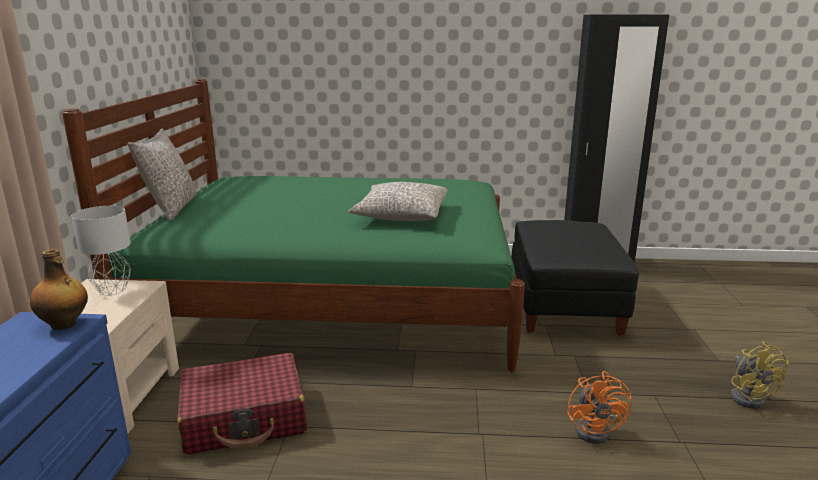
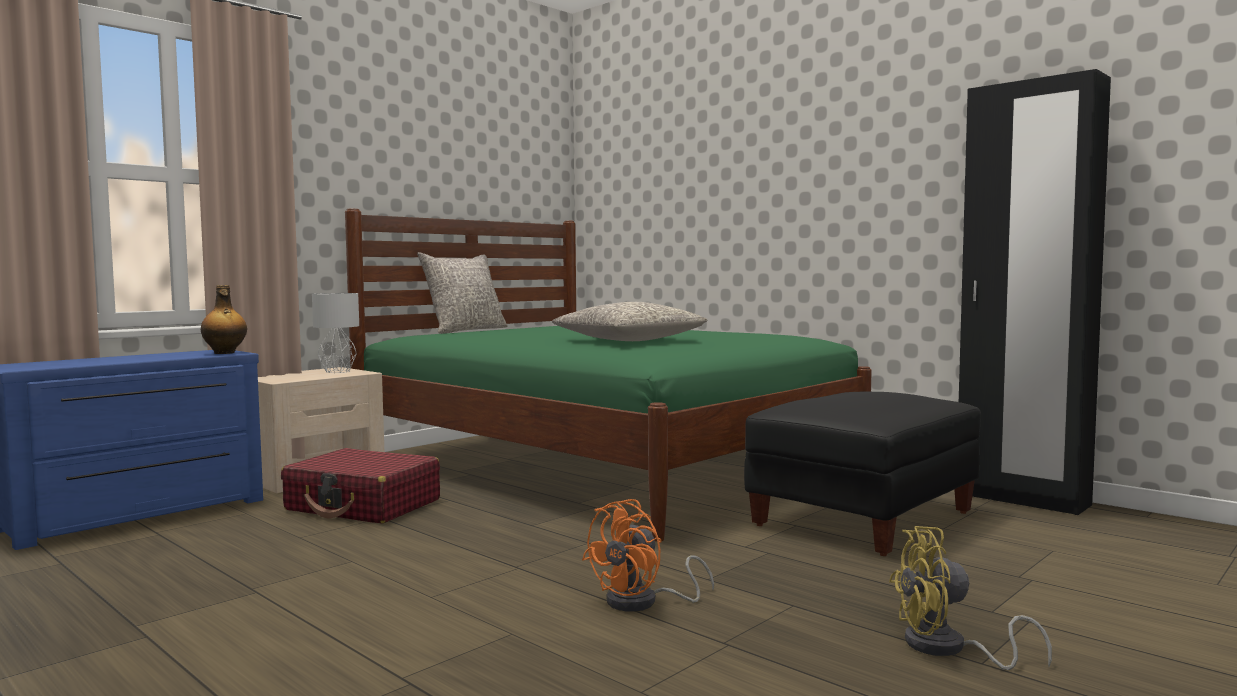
camera: 40 degrees right, 15 degrees down
(748, 396) = (947, 649): yellow fan -> yellow fan turned 60 degrees clockwise

